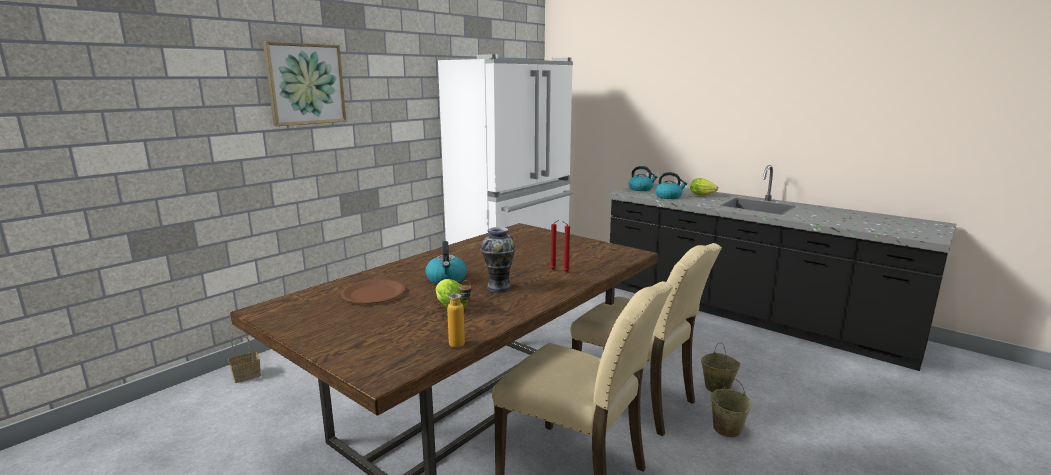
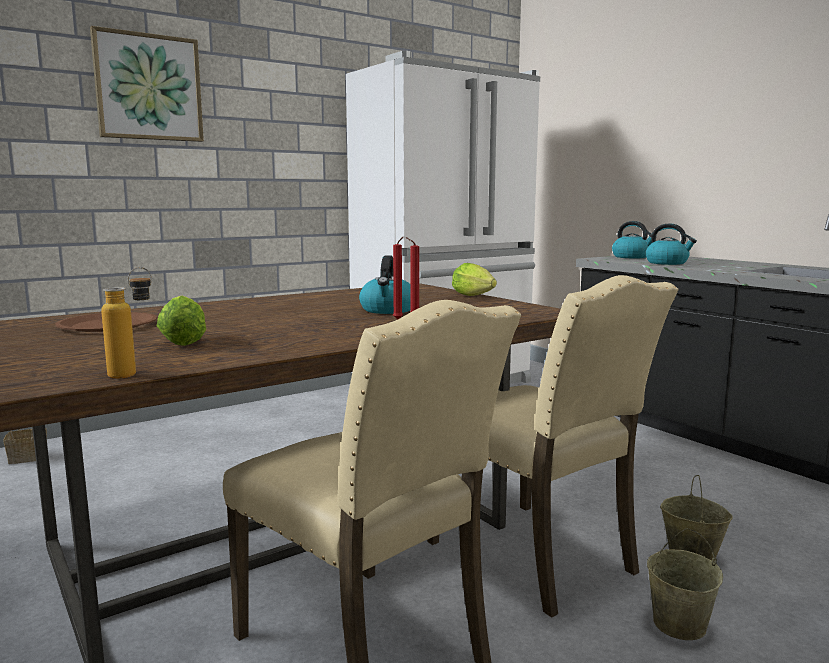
camera: 15 degrees right, 5 degrees down
(446, 279) = (228, 319): kettle -> kettle (388, 310)
(499, 288) = (287, 330): vase -> none
(703, 195) = (728, 263): lettuce -> lettuce (475, 296)

